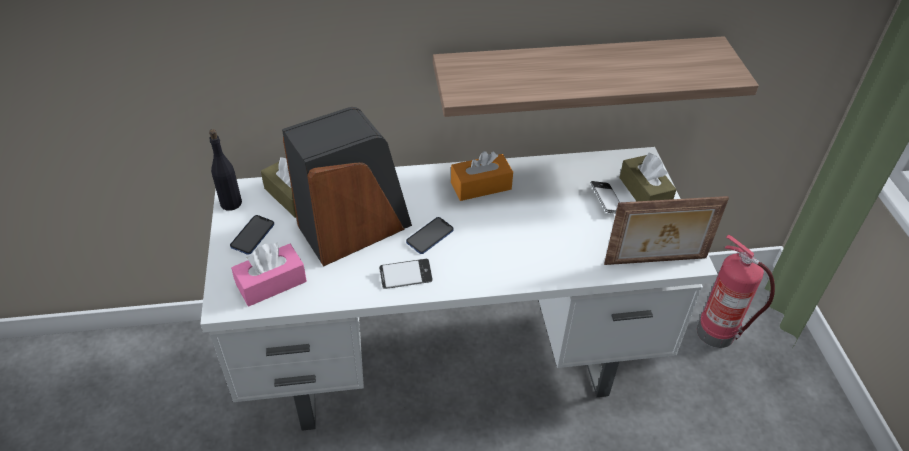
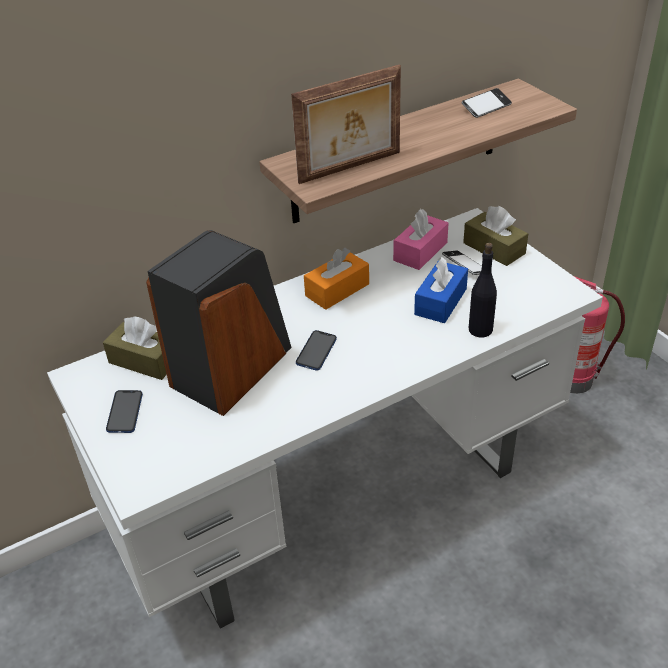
camera: 20 degrees left, 5 degrees down
(231, 203) = (79, 389): black bottle -> black bottle (480, 329)
(271, 283) = (176, 451): pink tissue box -> pink tissue box (420, 251)
(406, 276) = (316, 396): phone -> phone (486, 107)
(563, 227) = (440, 302): none -> blue tissue box
(656, 262) = (543, 304): picture frame -> picture frame (351, 168)

